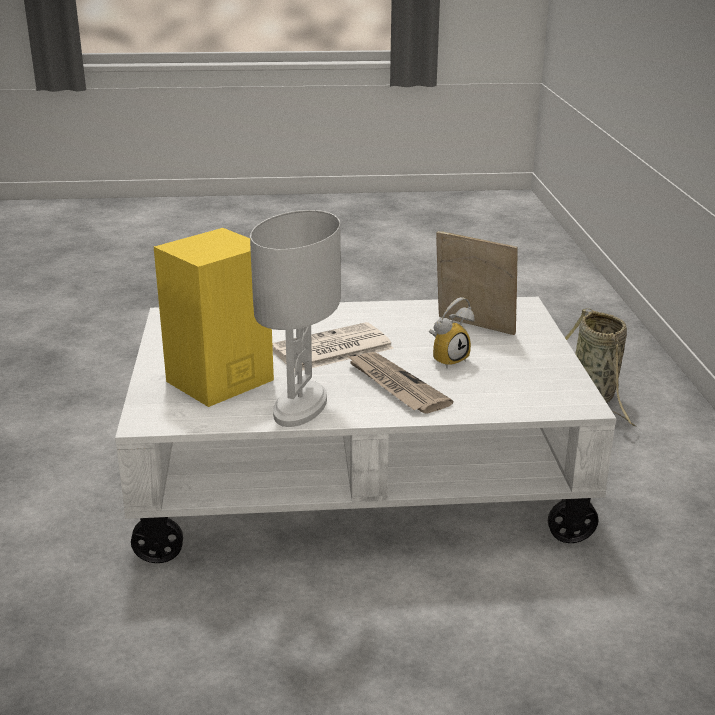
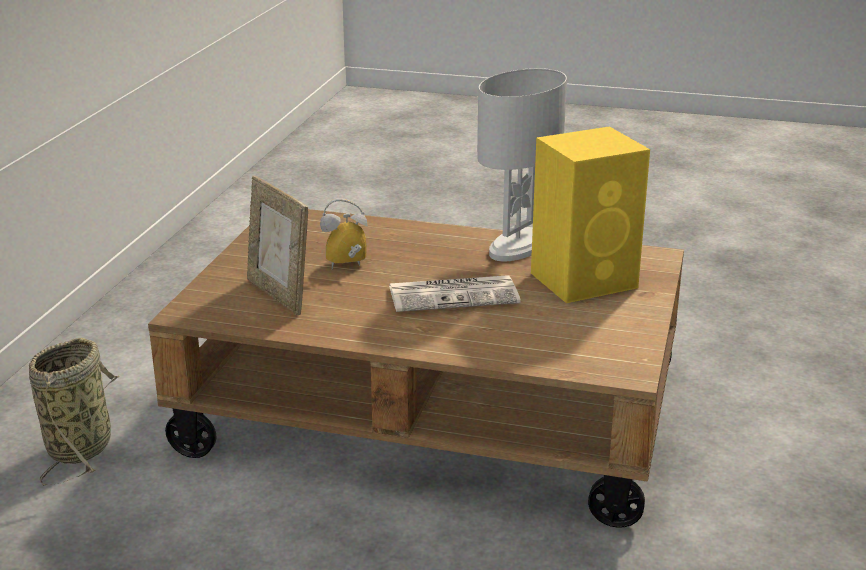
camera: 160 degrees left, 0 degrees up
(356, 475) = (433, 410): white coffee table -> brown coffee table
(395, 385) = (420, 251): newspaper -> none

